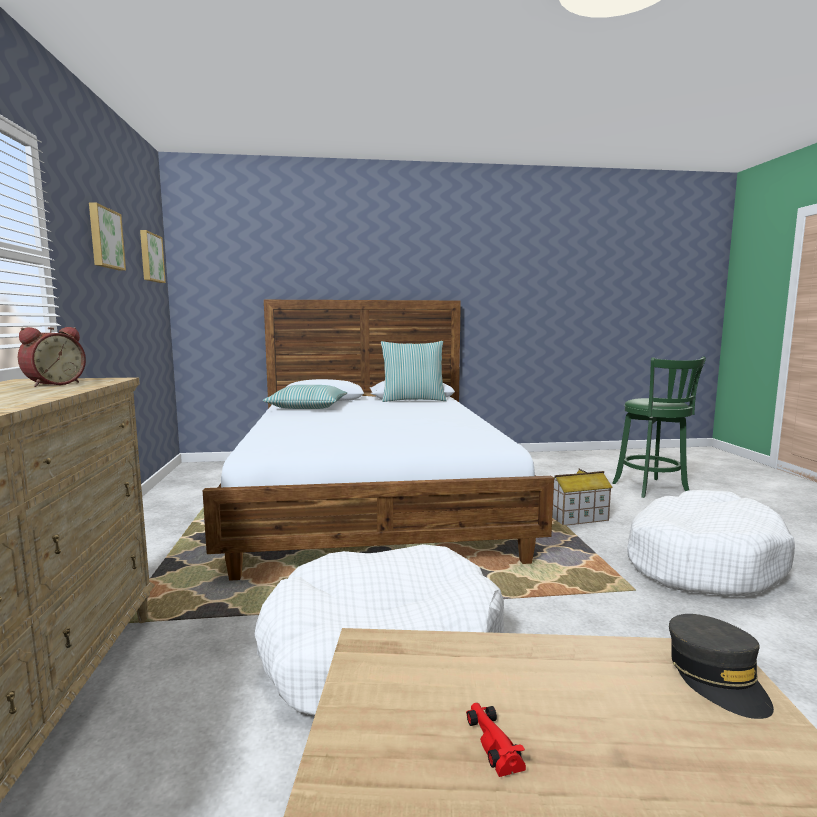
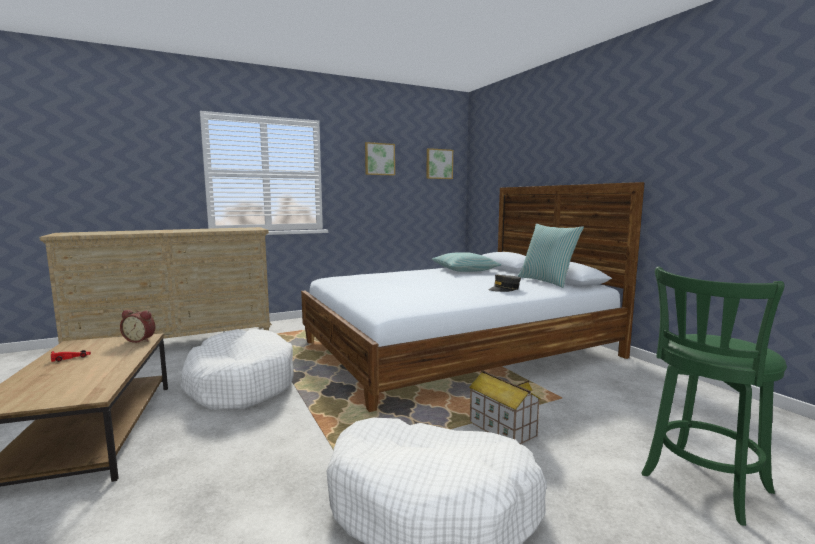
camera: 70 degrees right, 0 degrees up
(53, 384) = (238, 229): alarm clock -> alarm clock (140, 340)
(716, 677) = (77, 393): grey cap -> grey cap (504, 289)

